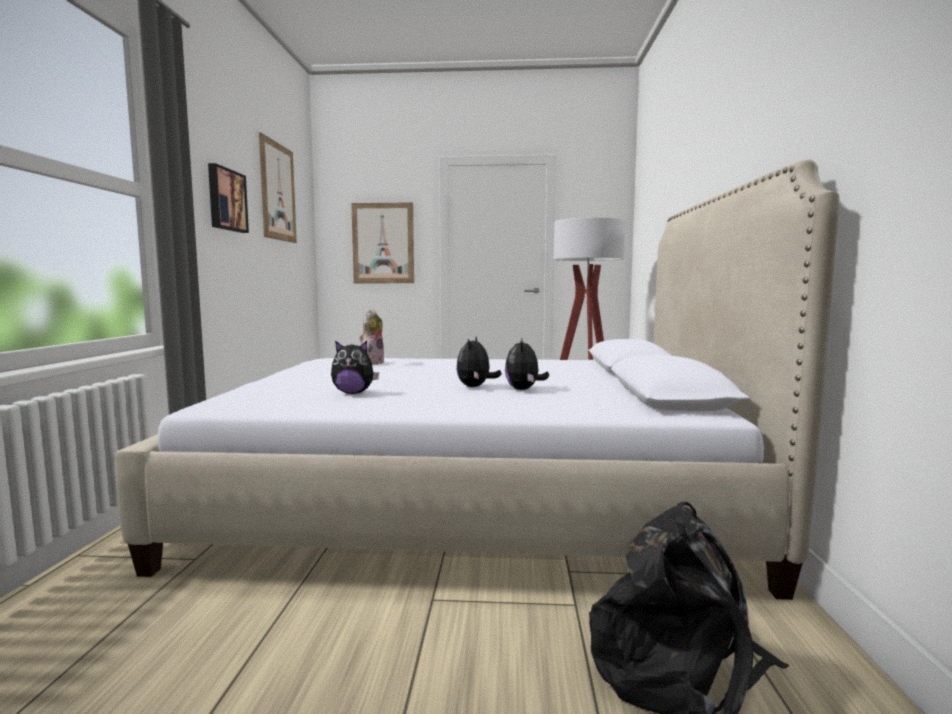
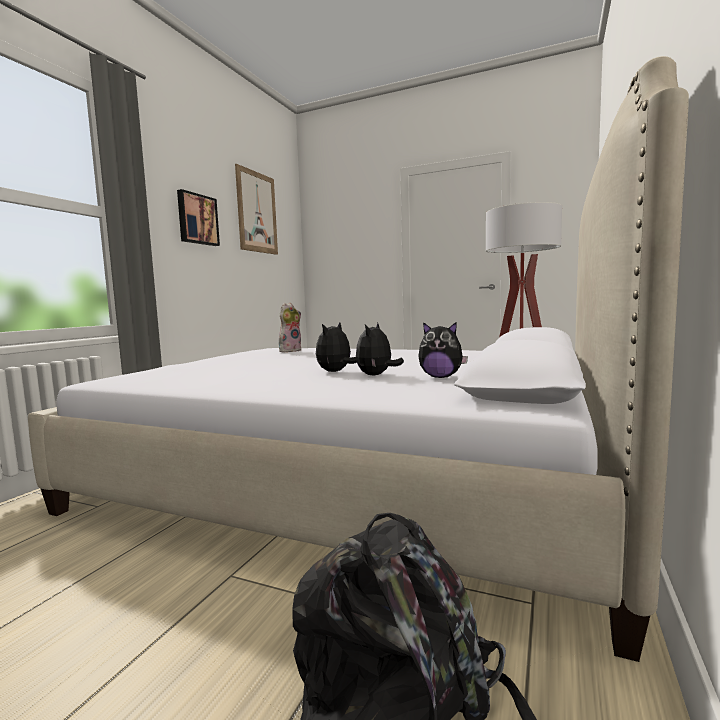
camera: 20 degrees right, 0 degrees up
(353, 393) = (222, 374): plush toy -> plush toy (441, 377)
(383, 243) = (354, 251): picture -> none

